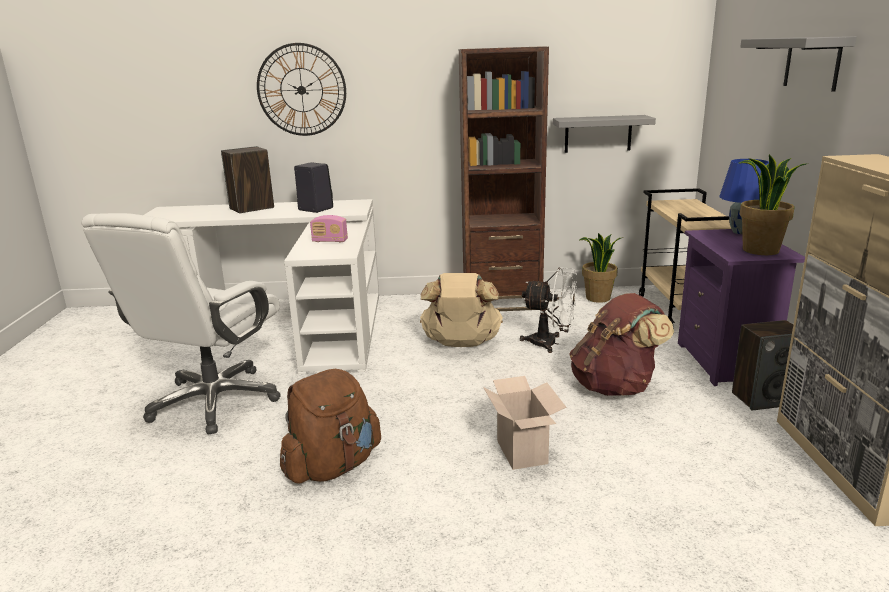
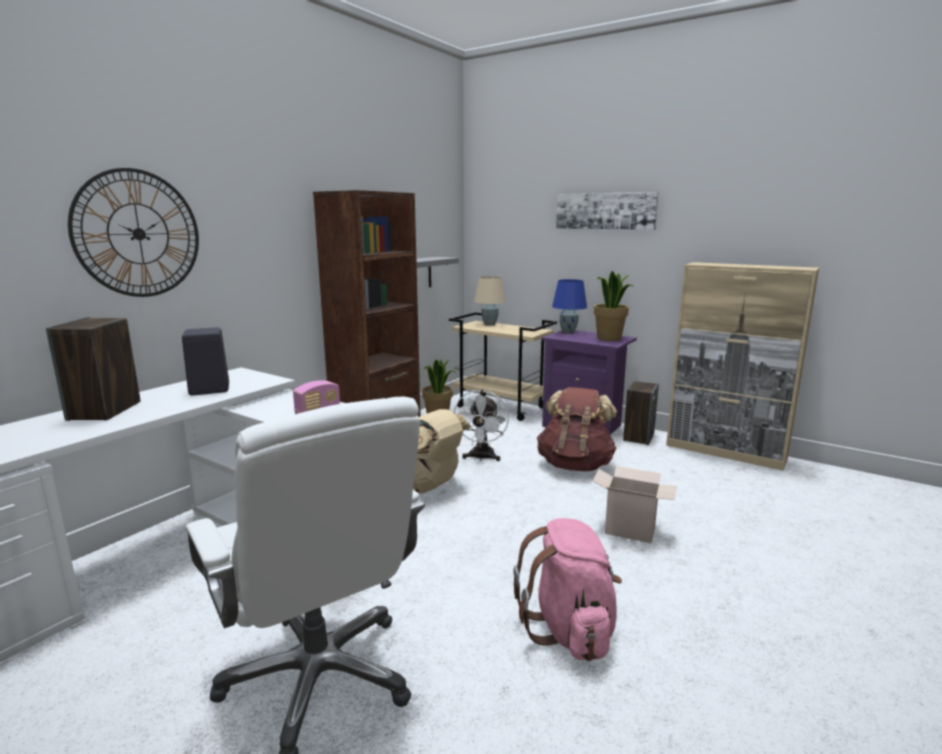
camera: 55 degrees left, 5 degrees down
(333, 466) = (569, 629): brown backpack -> pink backpack
(550, 343) = (481, 458): white fan -> white fan turned 135 degrees clockwise
(692, 206) = (489, 324): none -> beige table lamp
(812, 63) = (605, 211): grey shelf -> picture

